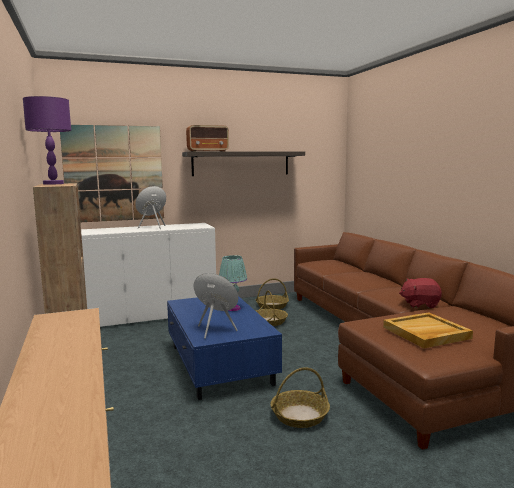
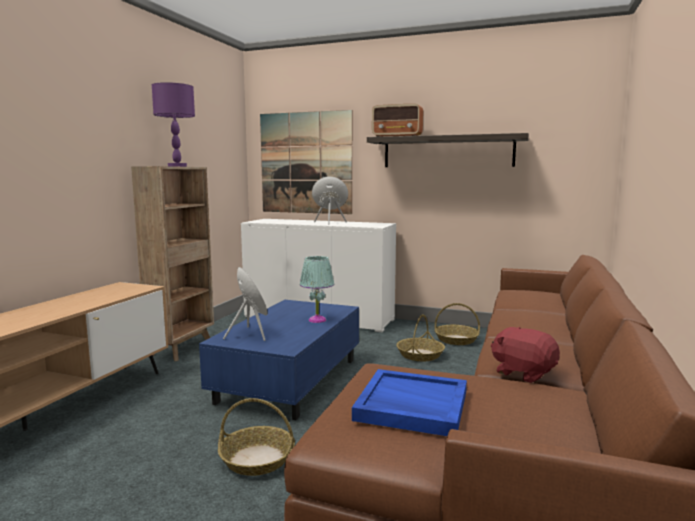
camera: 40 degrees right, 0 degrees up
(426, 333) = (411, 406): beige tray -> blue tray

